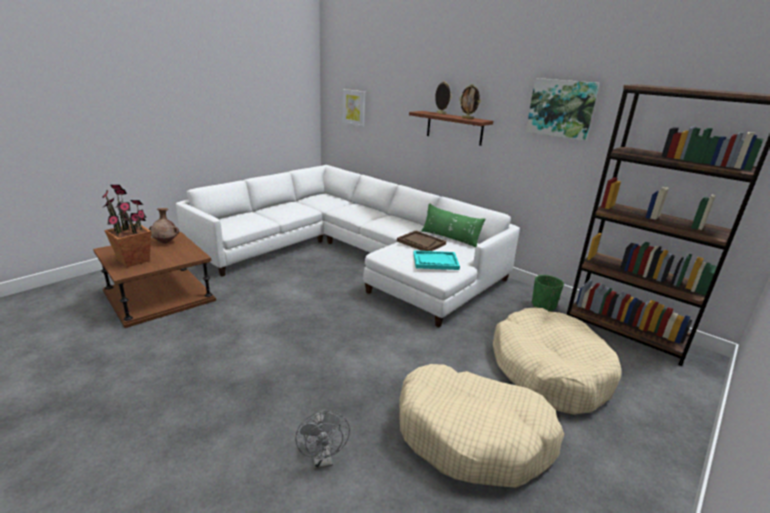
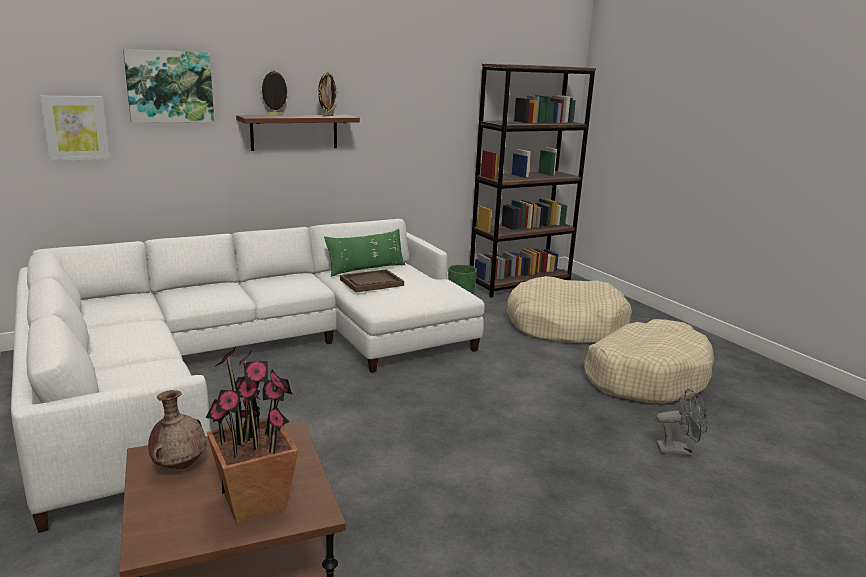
camera: 70 degrees left, 5 degrees down
(435, 261) = (429, 288): turquoise tray -> none
(561, 108) = (419, 91): picture -> picture (169, 86)

